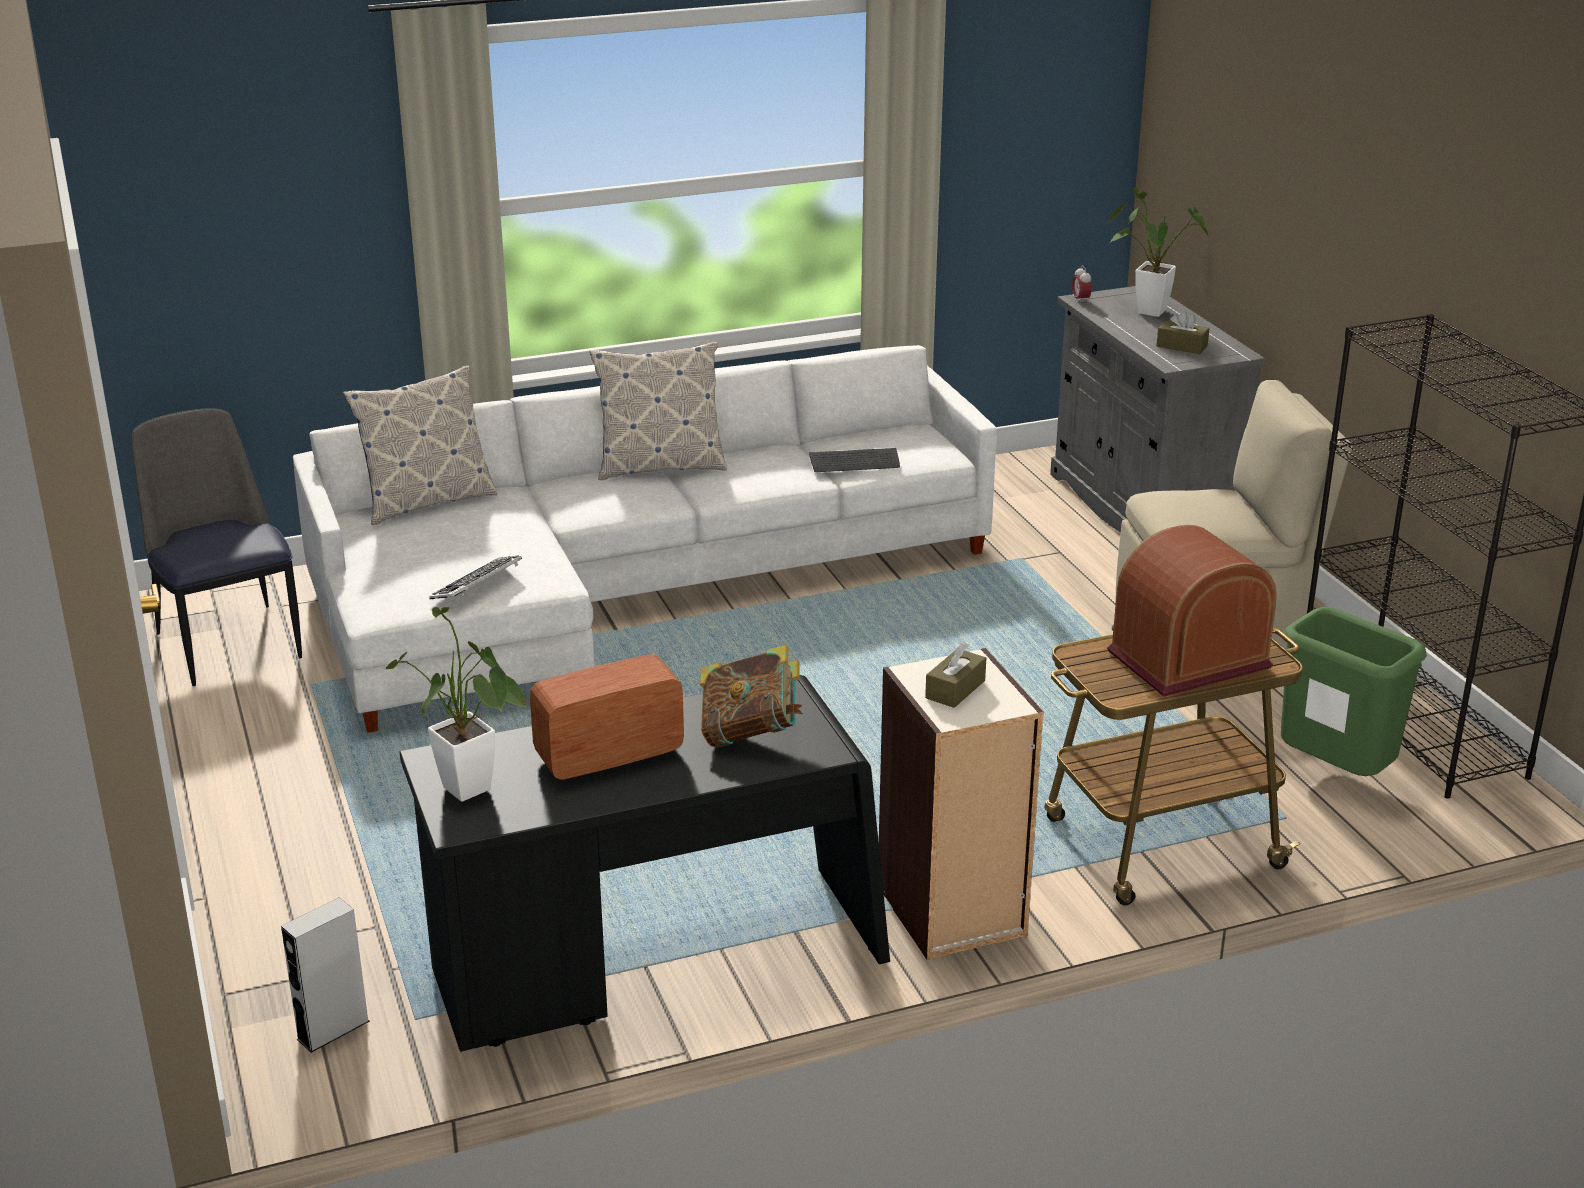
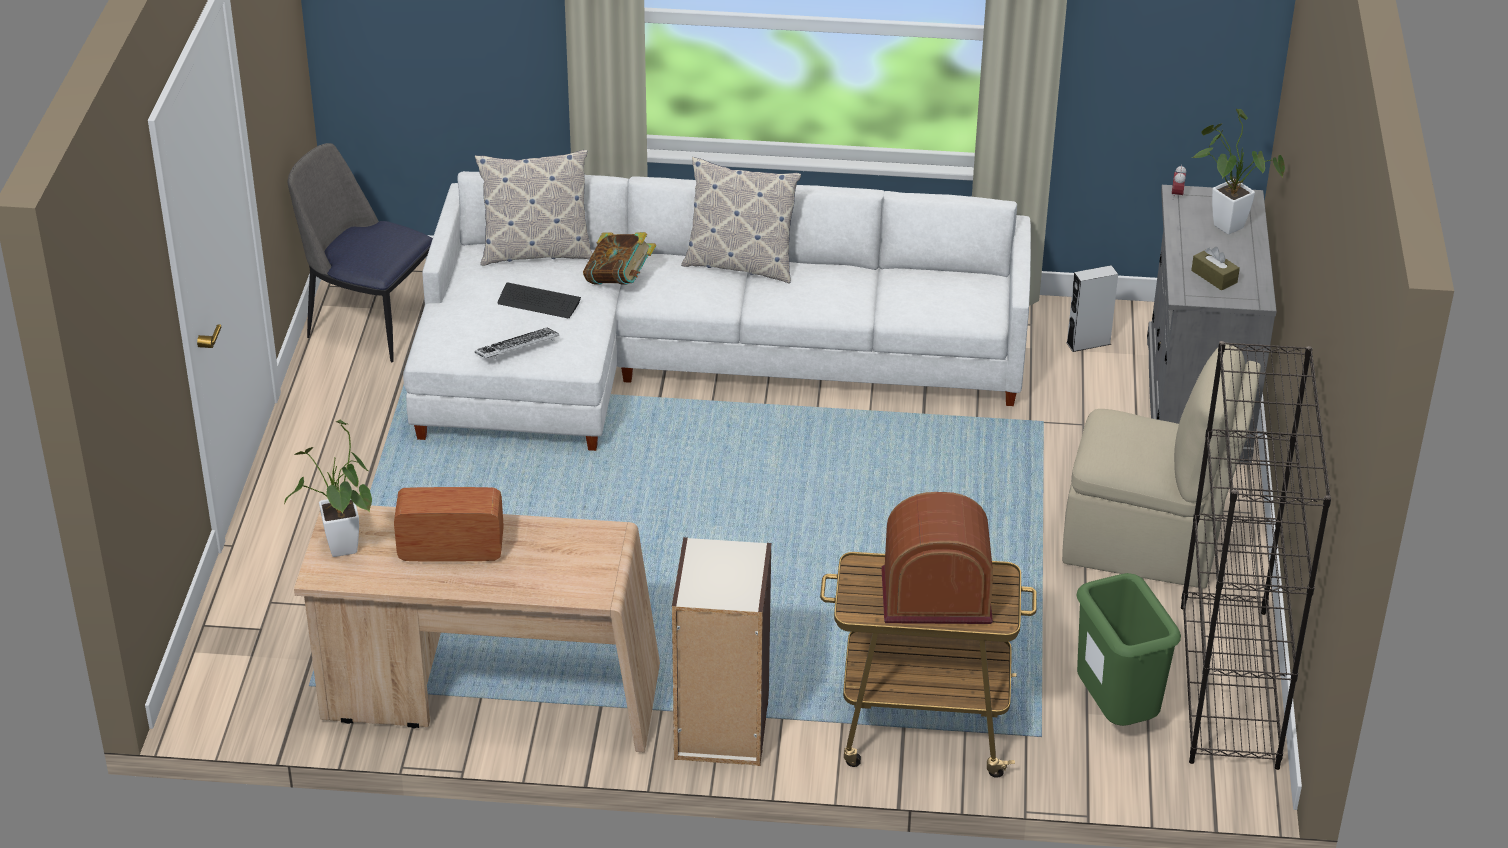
camera: 25 degrees right, 10 degrees up
(229, 643) = (369, 324): chair -> chair turned 60 degrees counterclockwise
(333, 1030) = (254, 675): grey speaker -> grey speaker (1088, 343)
(656, 964) = (488, 698): black desk -> beige desk
(751, 733) = (557, 562): book -> book (620, 280)
(854, 462) = (900, 304): keyboard -> keyboard (538, 302)
(955, 689) = (717, 573): brown tissue box -> none

